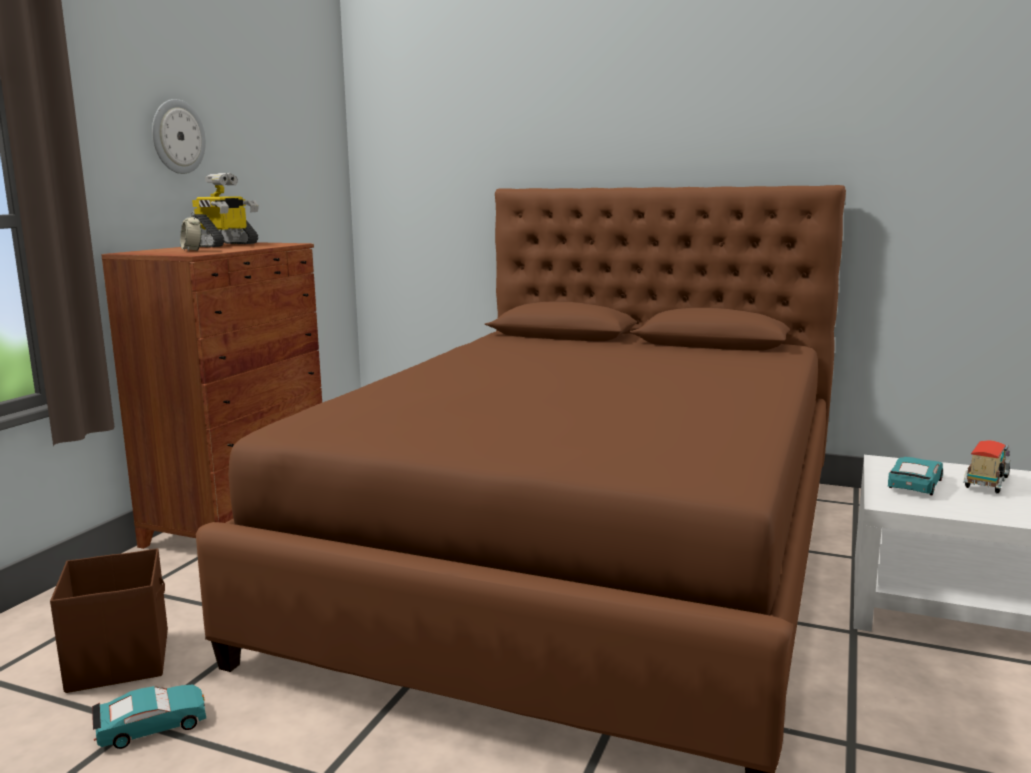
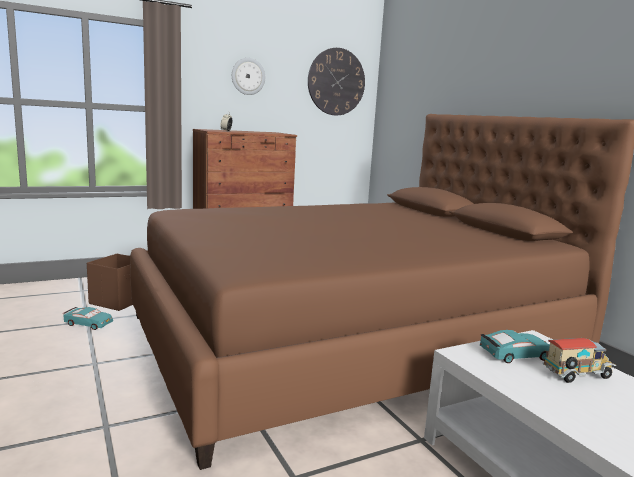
camera: 40 degrees right, 0 degrees up
(223, 245) = (257, 131): toy robot -> none
(300, 140) = (336, 82): none -> wall clock

